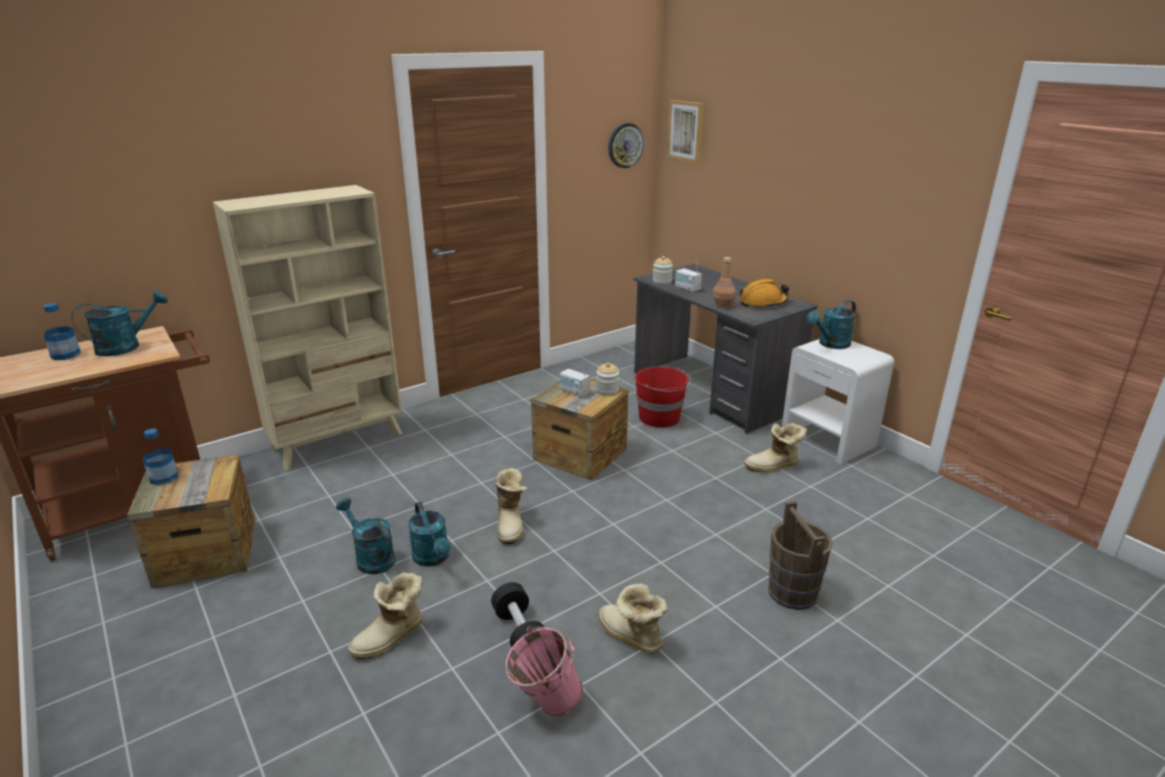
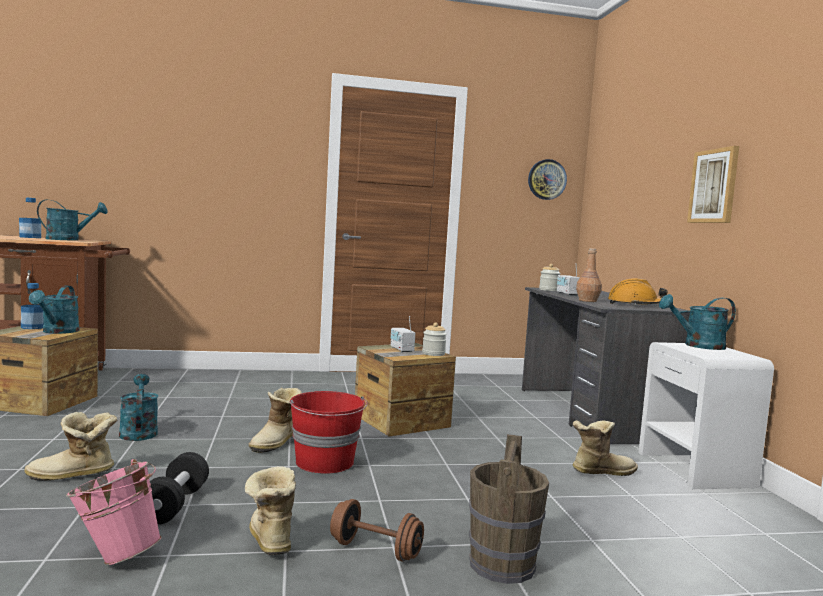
camera: 25 degrees right, 20 degrees down
(338, 441) = (219, 375): beige bookcase -> none
(433, 558) = (182, 444): turquoise watering can -> turquoise watering can (57, 332)
(660, 418) = (512, 417): red bucket -> red bucket (325, 462)
(686, 131) = (603, 165): picture -> picture (714, 186)
(708, 614) = (375, 550): none -> brown dumbbell
(774, 466) = (600, 471): boot -> boot turned 150 degrees clockwise

